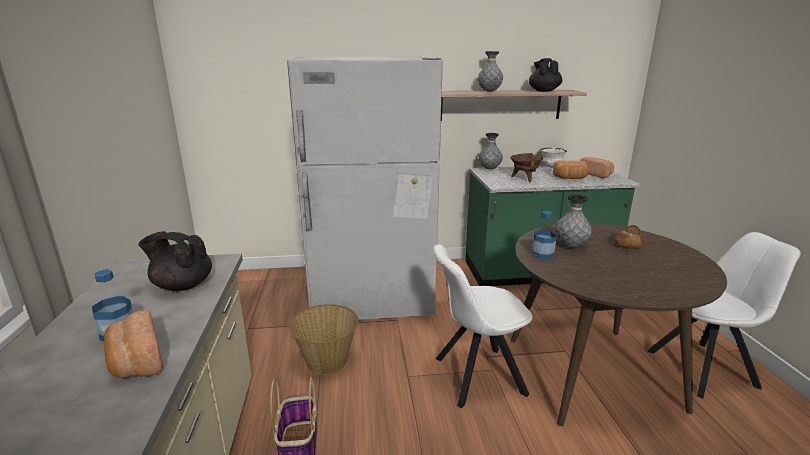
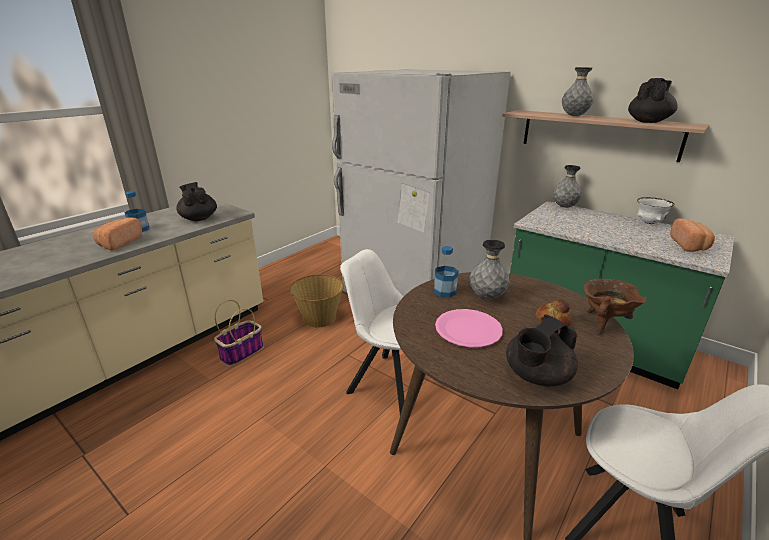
camera: 45 degrees right, 5 degrees up
(524, 178) = (578, 224): brown cooking pot -> brown cooking pot (604, 323)
(570, 178) = (637, 239): bread -> none
(610, 271) = (468, 329): none -> pink plate
(690, 278) = (536, 376): none -> black teapot

